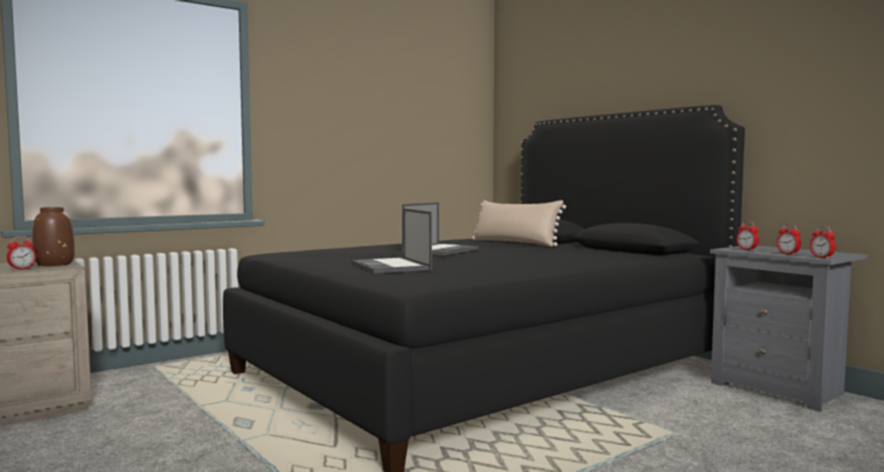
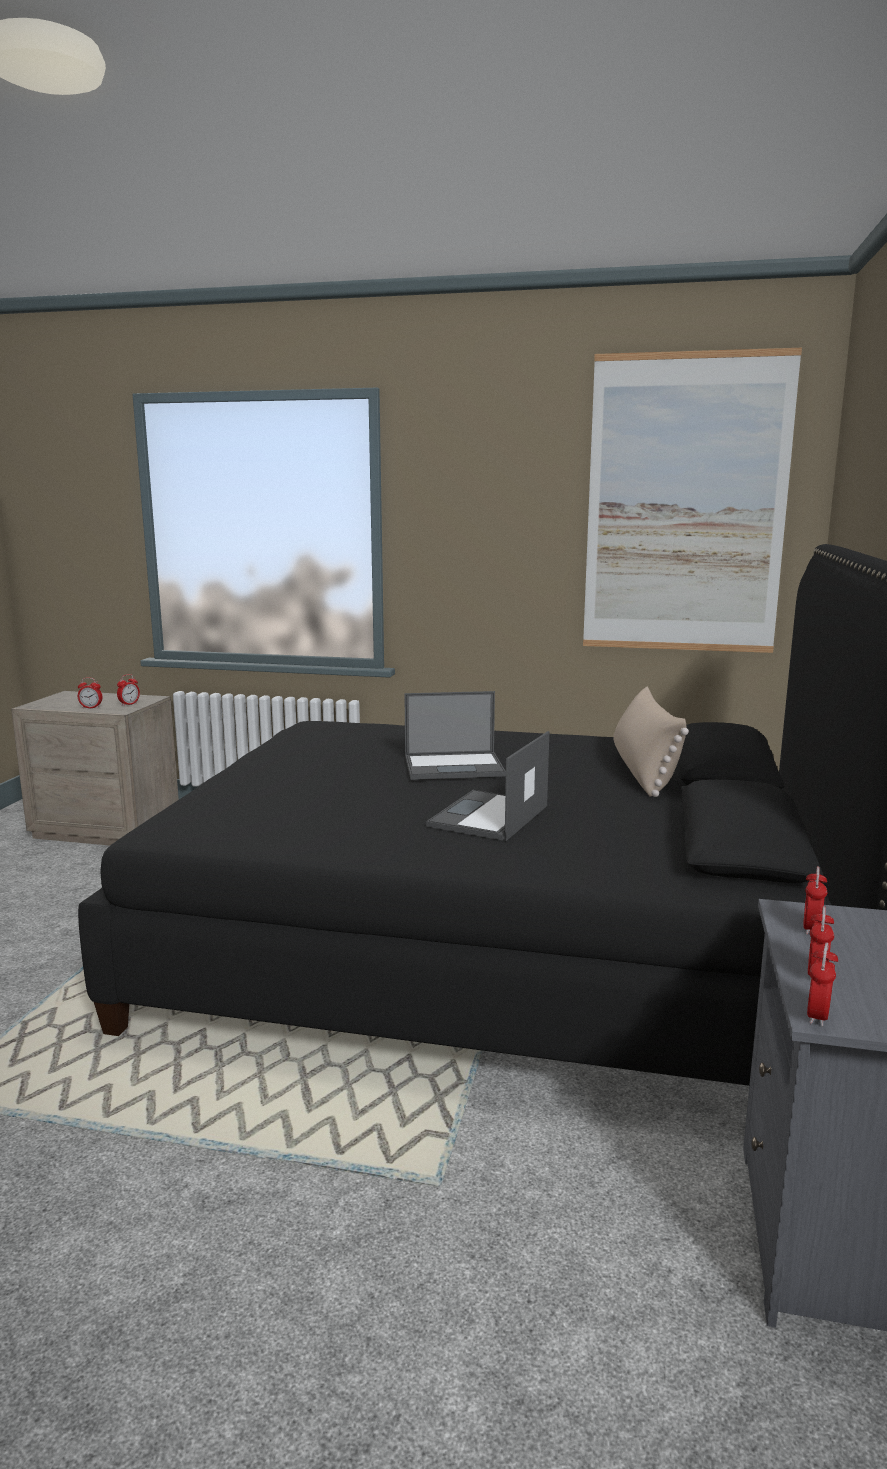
camera: 50 degrees right, 10 degrees up
(54, 264) = (129, 704): brown vase -> alarm clock
(391, 267) = (282, 787): laptop -> laptop (488, 817)
(433, 106) = (685, 506): none -> picture

